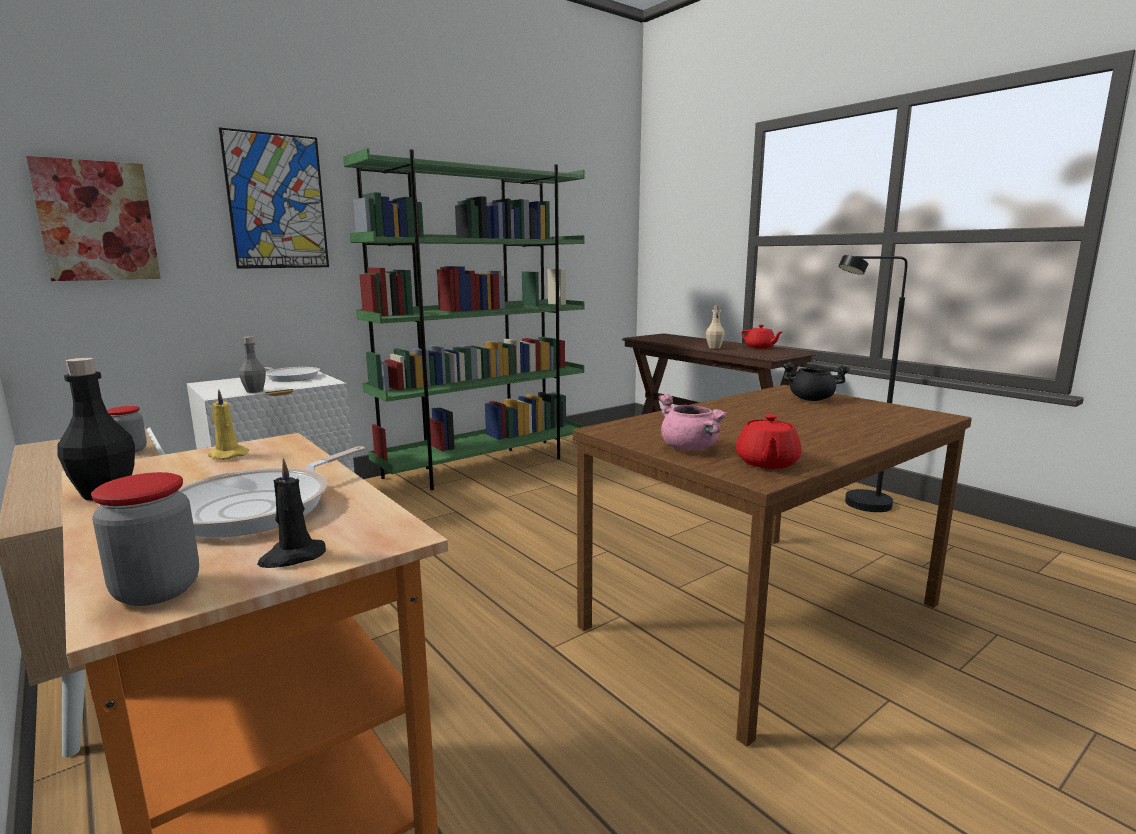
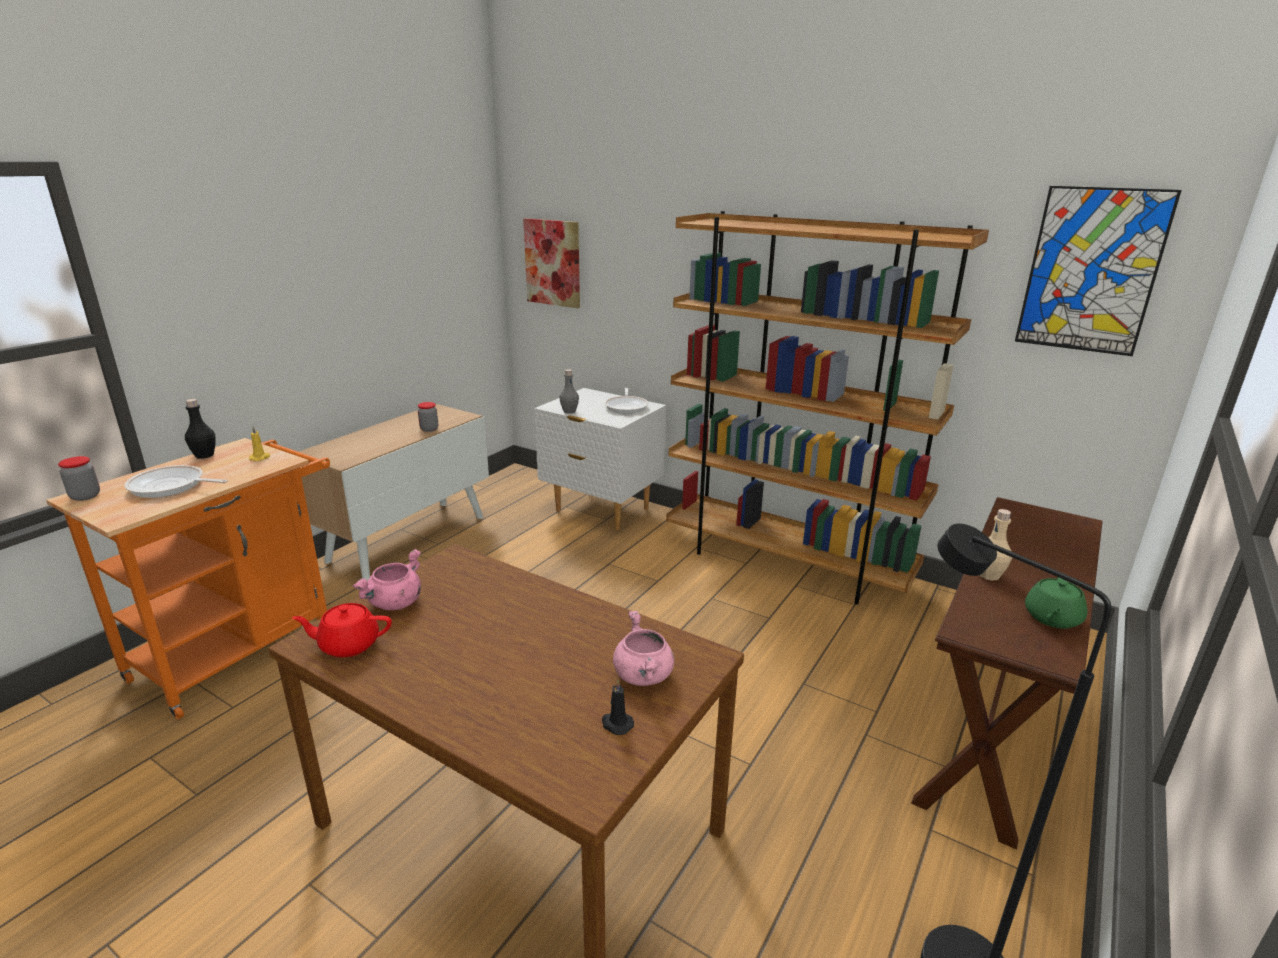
camera: 70 degrees right, 10 degrees up
(277, 202) = (659, 253): picture -> picture (1091, 271)
(292, 557) = (103, 508): black candle -> black candle (616, 724)
(485, 465) = (786, 563): green bookcase -> brown bookcase
(760, 347) = (1051, 618): red teapot -> green teapot
(812, 399) = (644, 676): black cooking pot -> pink cooking pot

